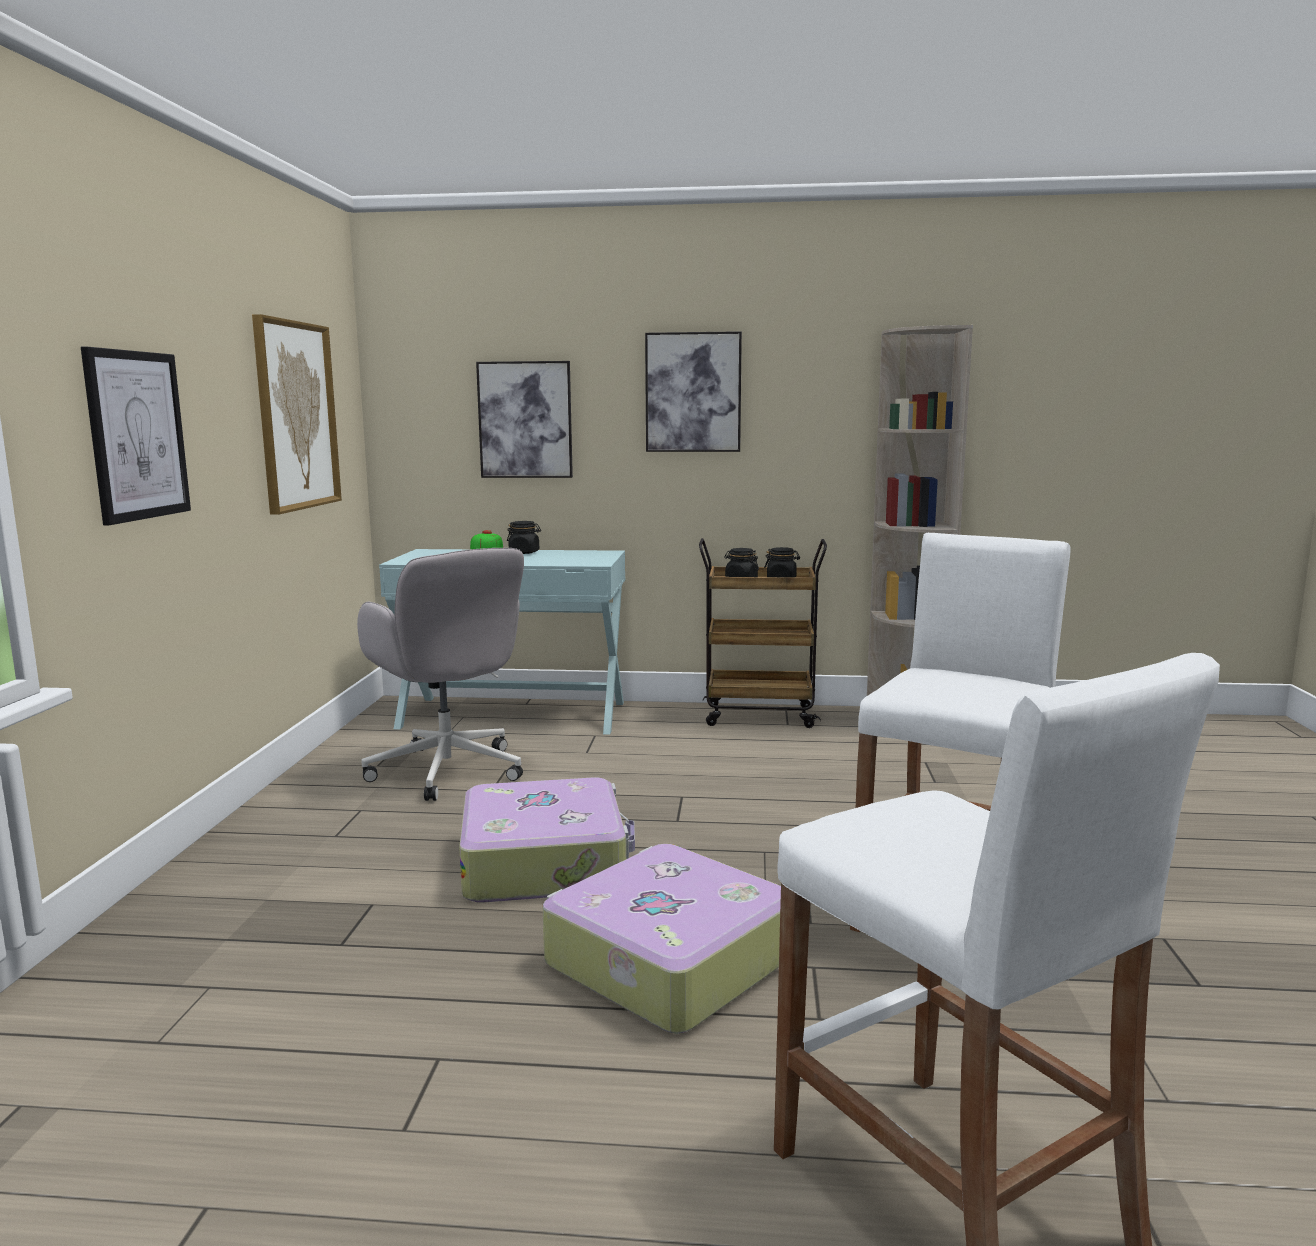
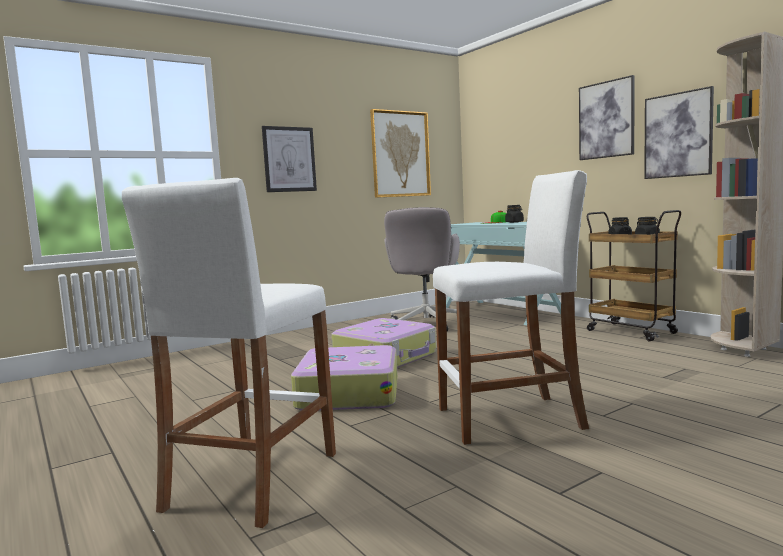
camera: 50 degrees right, 5 degrees down
(525, 420) = (523, 149): picture -> picture (678, 135)

